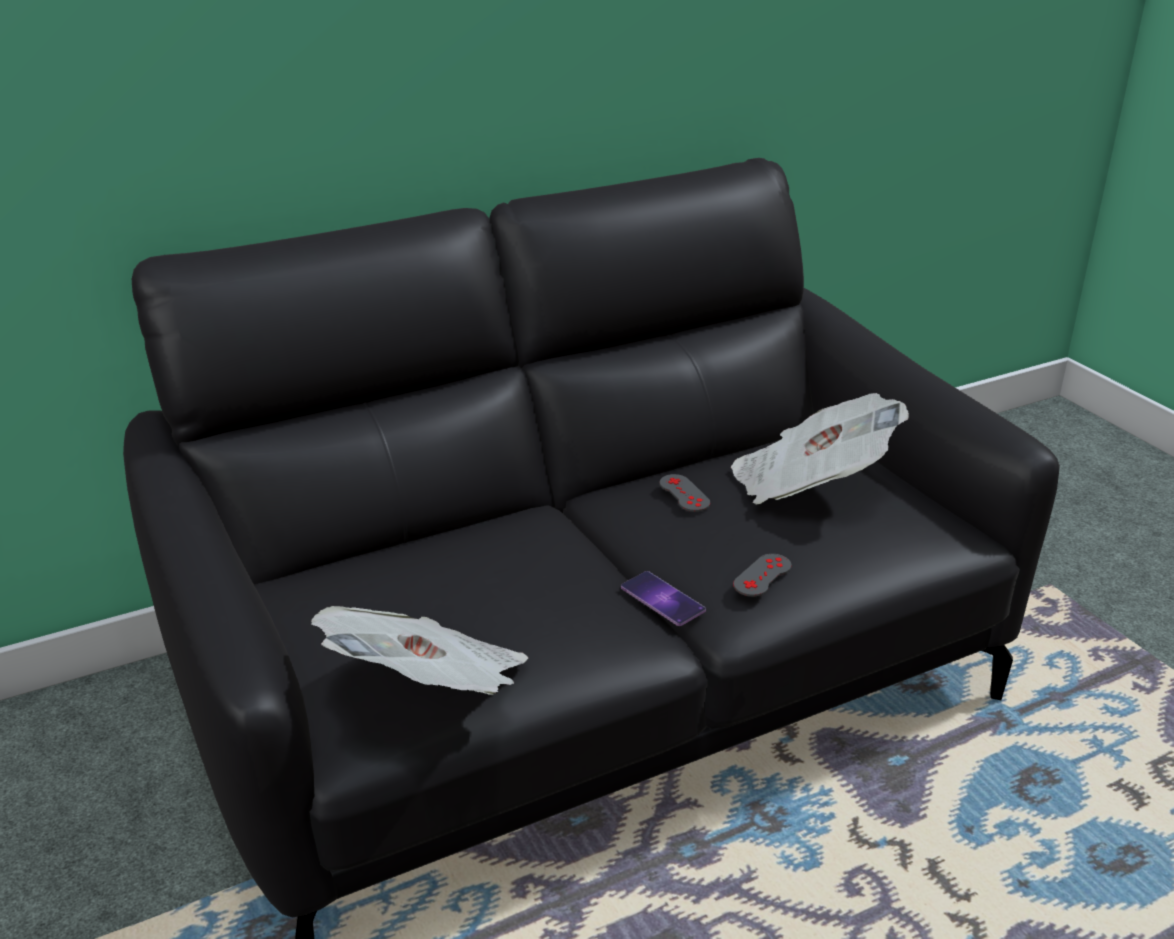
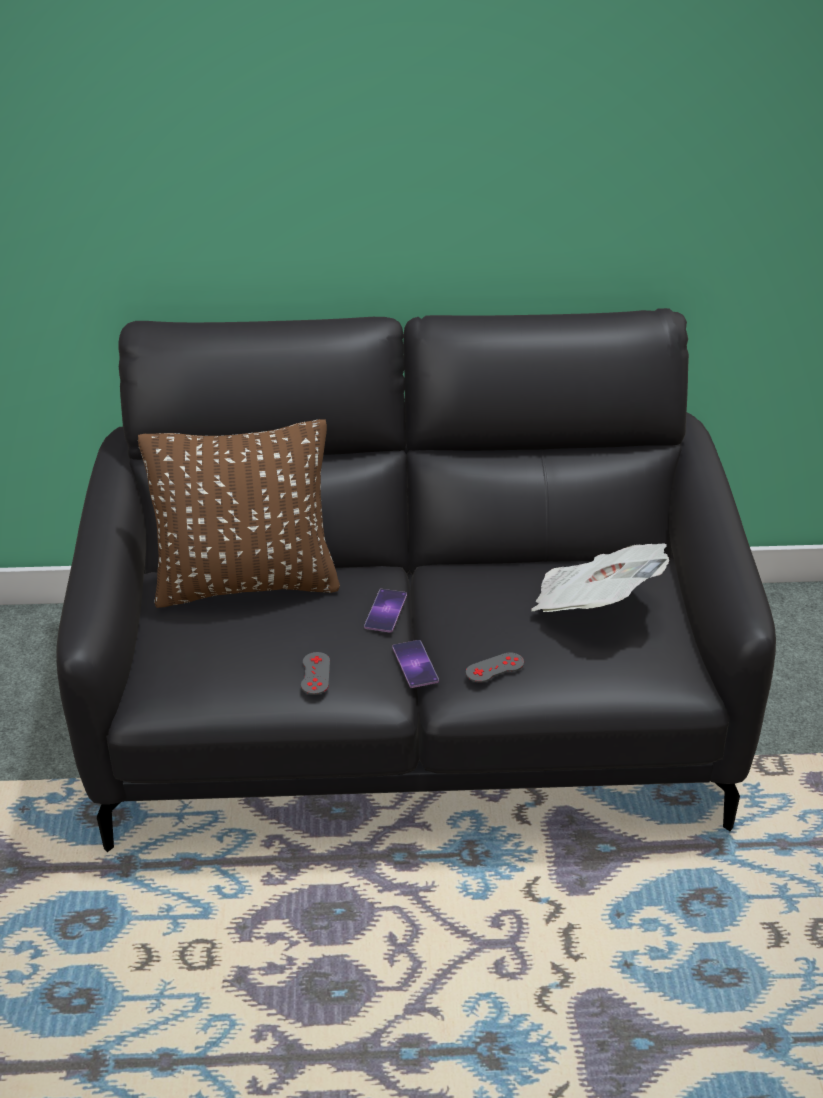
camera: 25 degrees right, 5 degrees up
(392, 564) = (246, 584): none -> brown pillow
(431, 690) = (208, 681): newspaper -> none
(583, 550) = (385, 611): none -> phone
(684, 493) = (492, 586): grey game controller -> grey game controller (315, 673)

